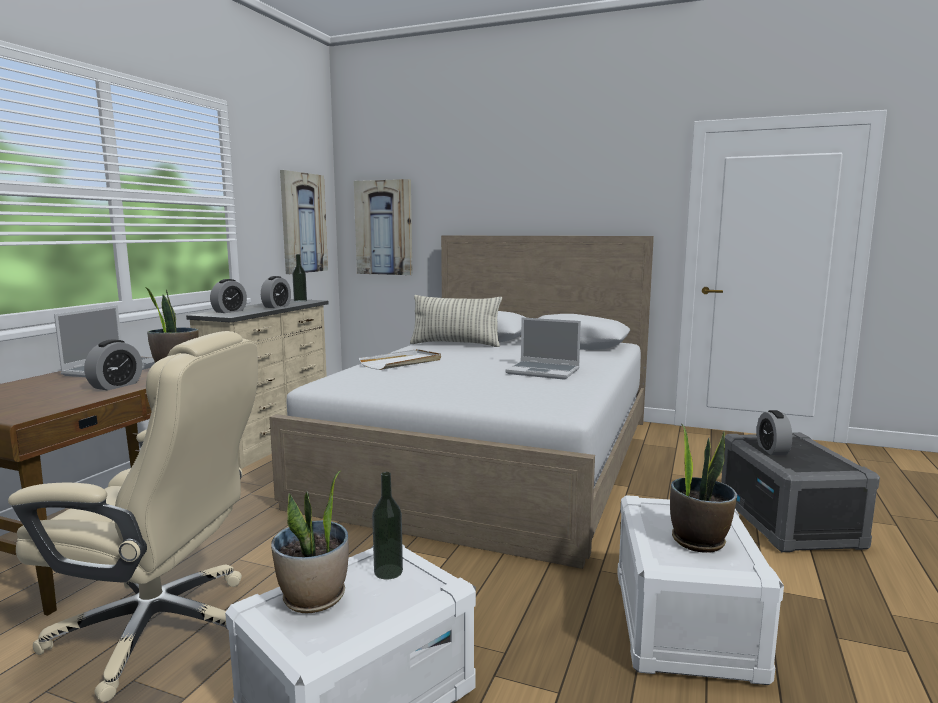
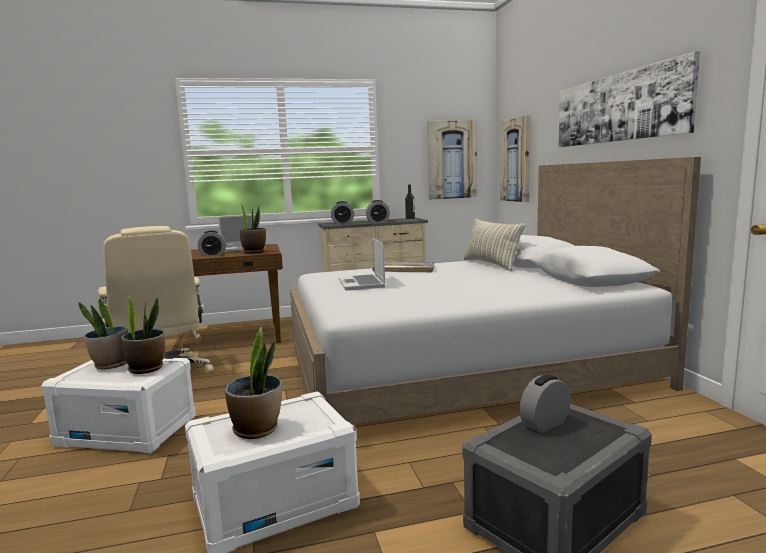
camera: 55 degrees right, 0 degrees up
(388, 571) = (147, 368): bottle -> potted plant
(544, 371) = (455, 292): laptop -> laptop (362, 284)
(551, 187) = (618, 108): none -> picture

